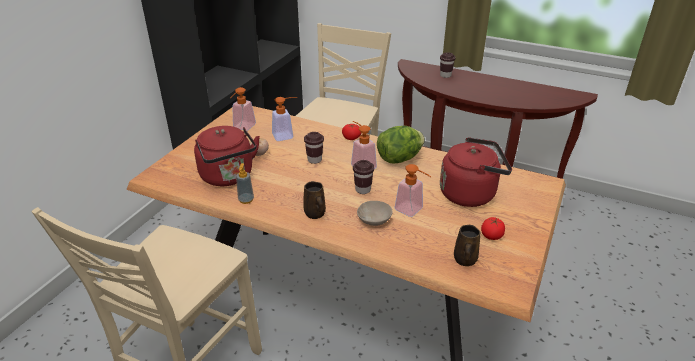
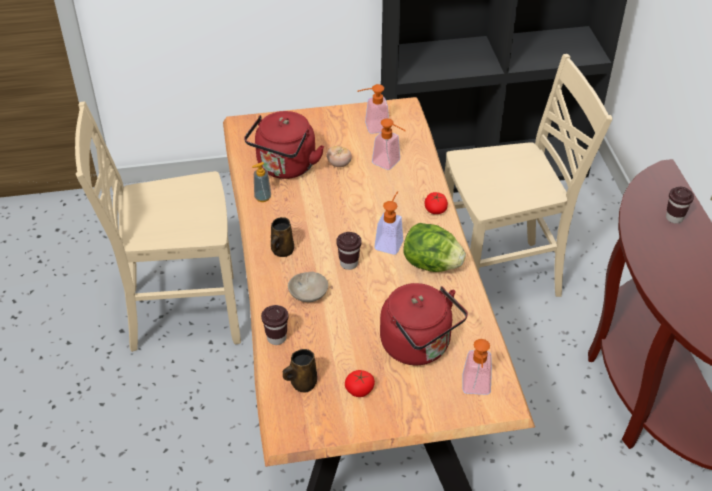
camera: 55 degrees right, 10 degrees up
(314, 160) = (367, 205): brown cup -> brown cup (276, 338)
(412, 211) = (347, 314): soap dispenser -> soap dispenser (476, 389)

